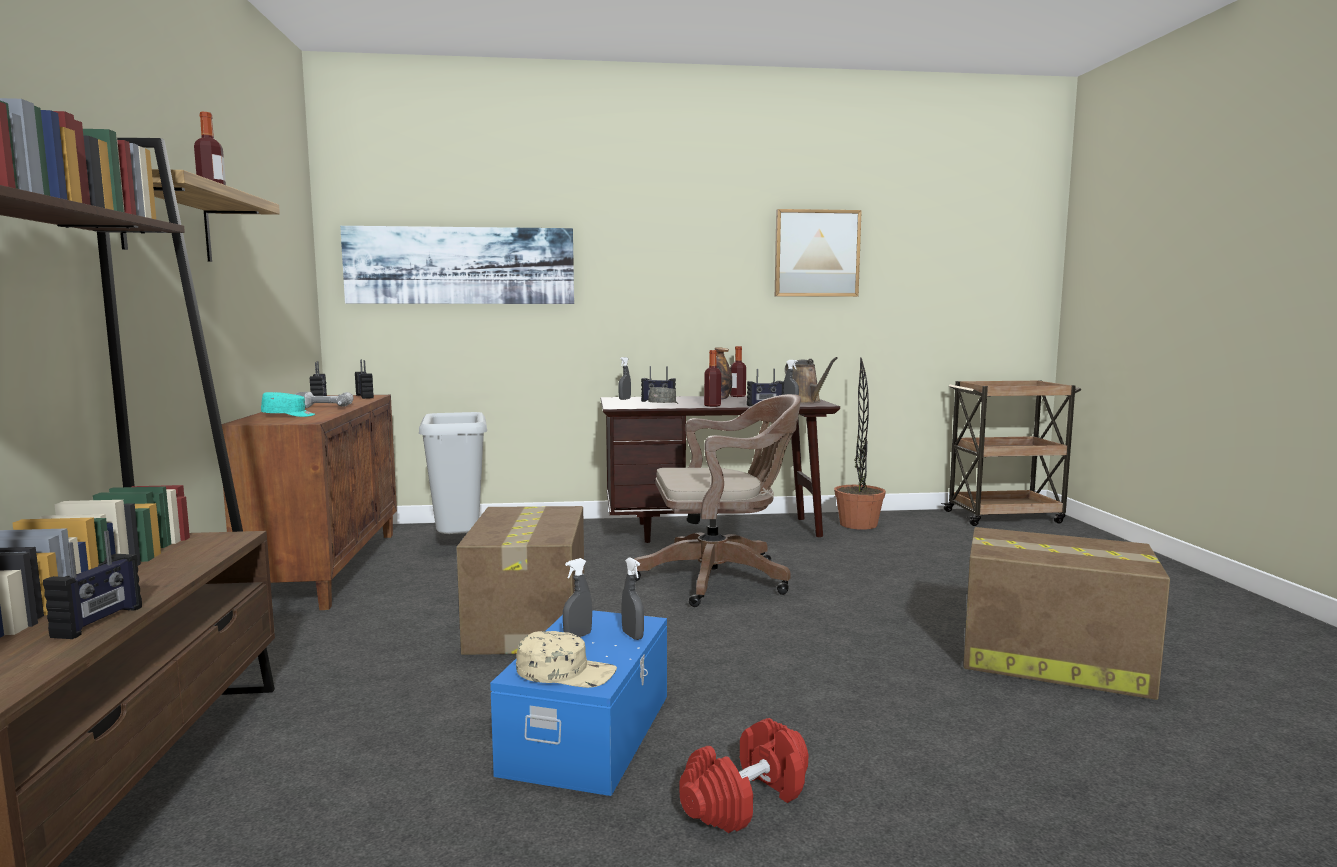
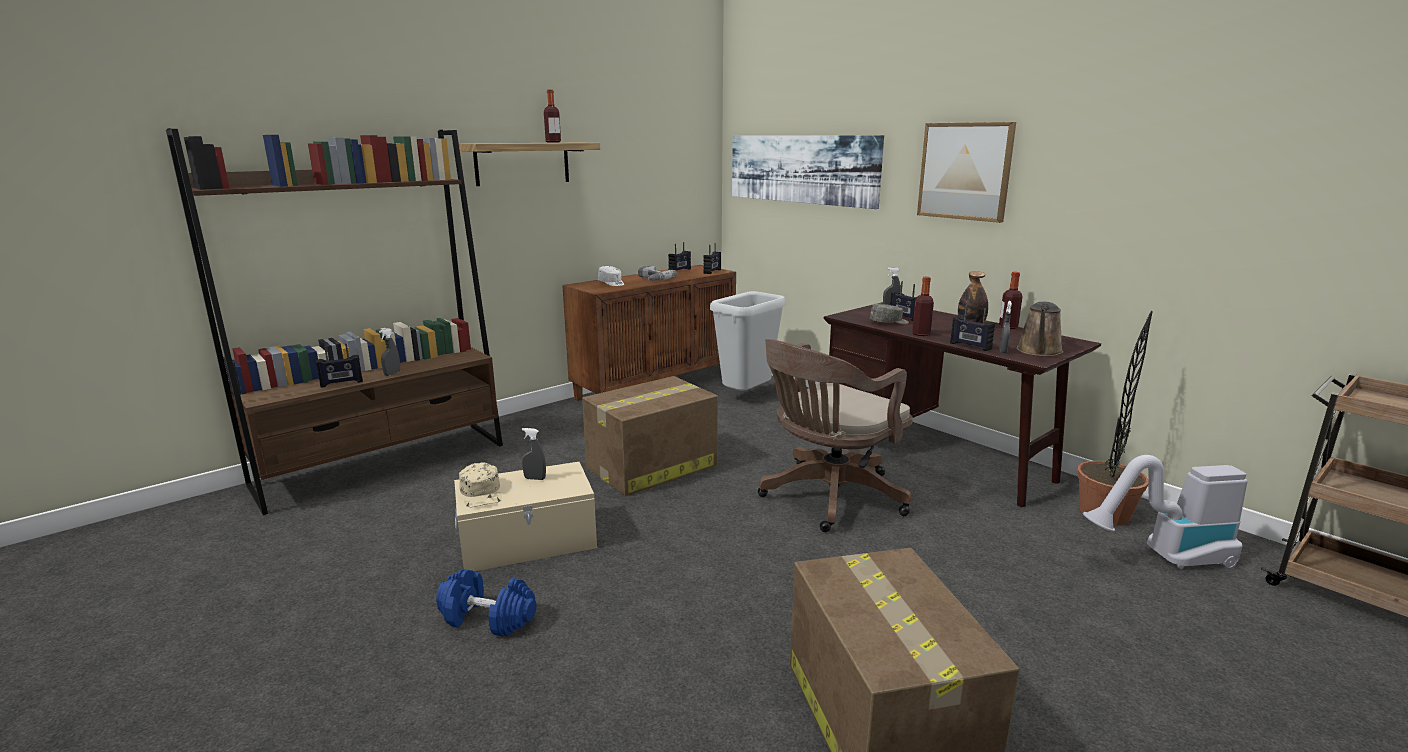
camera: 55 degrees right, 10 degrees up
(288, 415) = (611, 283): turquoise cap -> white cap
(591, 732) = (528, 541): blue storage box -> beige storage box
(632, 636) = (551, 492): grey spray bottle -> grey spray bottle (392, 374)
(721, 579) = (828, 498): brown office chair -> brown office chair turned 90 degrees clockwise
(745, 801) = (487, 618): red dumbbell -> blue dumbbell
(816, 253) = (1147, 165): picture -> picture (965, 171)
(925, 532) = (1164, 558): none -> vacuum cleaner

